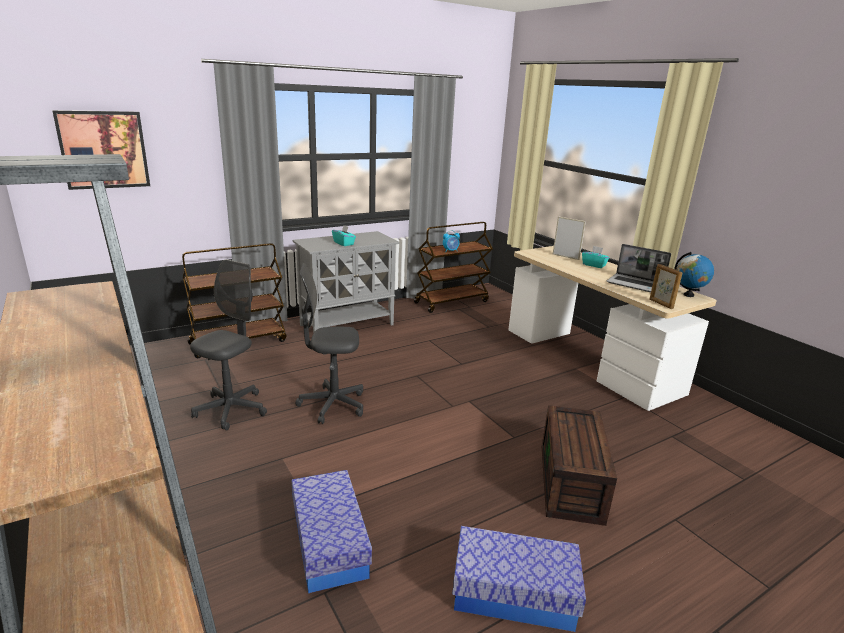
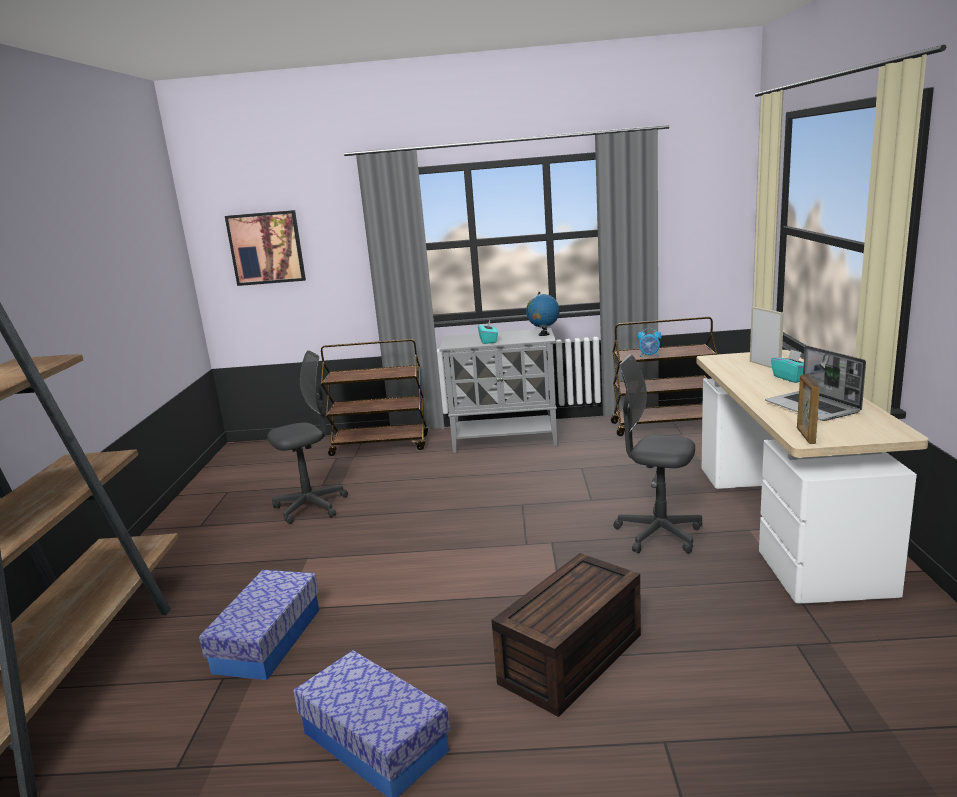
camera: 35 degrees right, 5 degrees down
(332, 405) = (402, 519): grey office chair -> grey office chair (658, 534)
(688, 295) = (883, 428): globe -> globe (543, 334)

